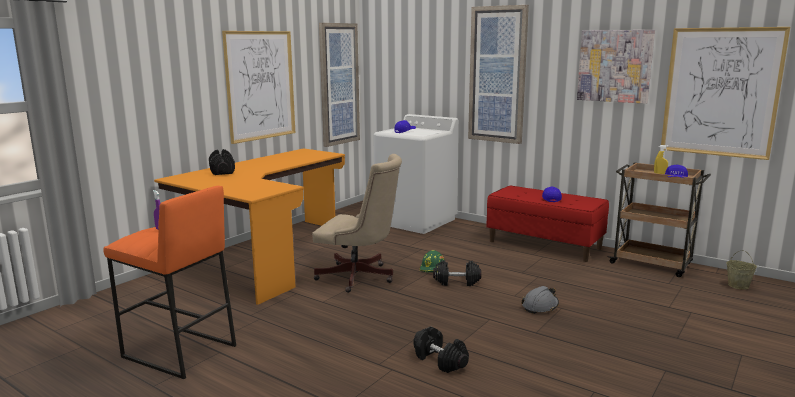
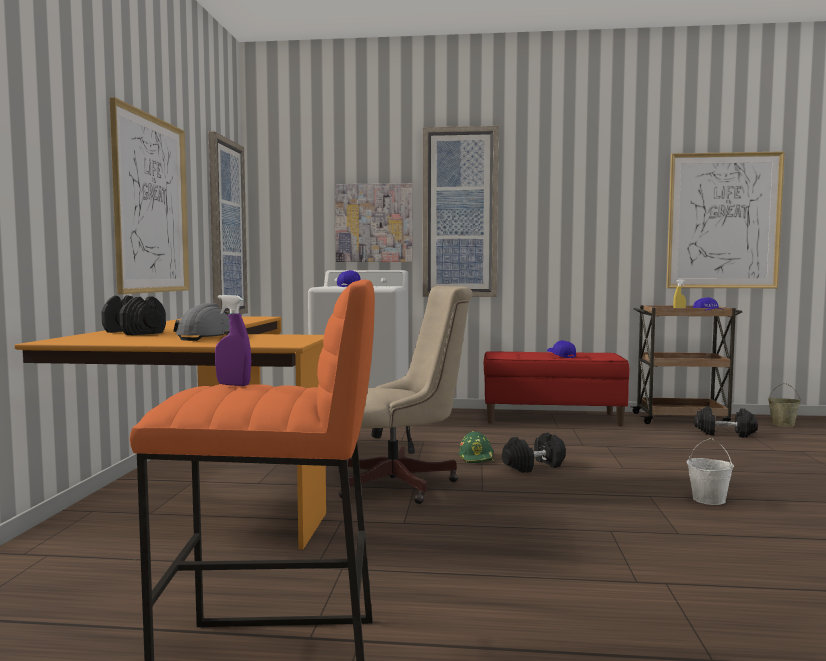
camera: 30 degrees left, 10 degrees down
(439, 360) = (696, 555): black dumbbell -> black dumbbell (724, 433)
(524, 331) = (709, 500): none -> white bucket
(540, 306) = (670, 472): grey hard hat -> grey hard hat (207, 337)
(614, 66) = (608, 197): picture -> picture (374, 223)

